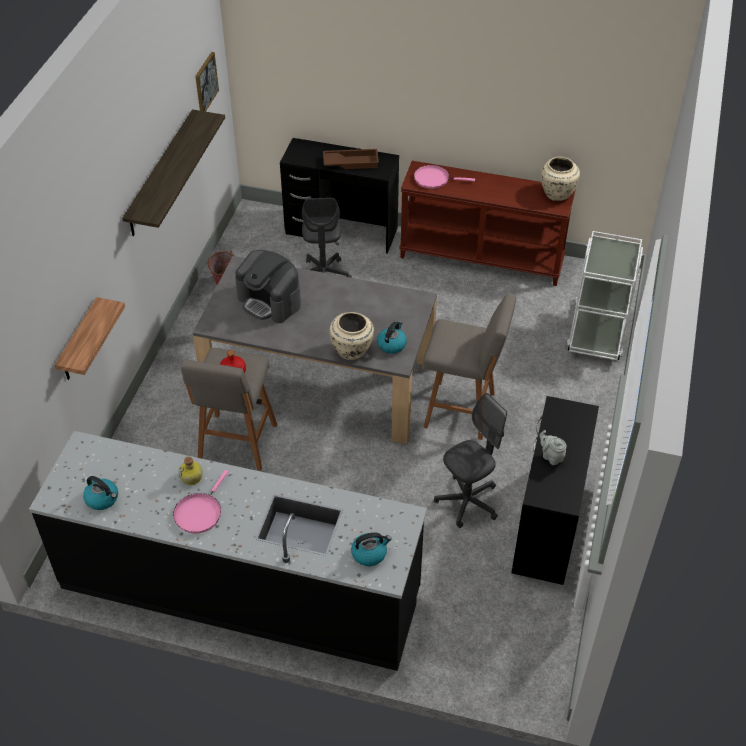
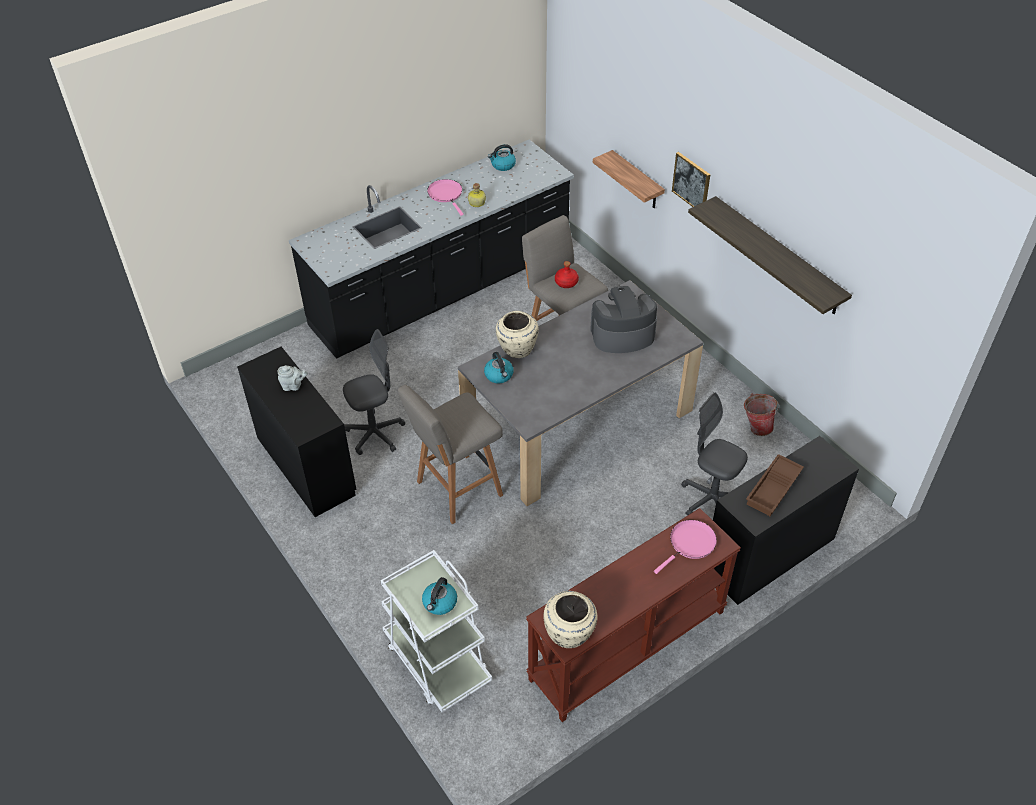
camera: 130 degrees right, 0 degrees up
(205, 83) = (889, 316): picture -> picture (691, 182)
(369, 553) = (330, 243): kettle -> kettle (440, 603)
(467, 502) = (375, 434): grey office chair -> grey office chair turned 120 degrees counterclockwise

